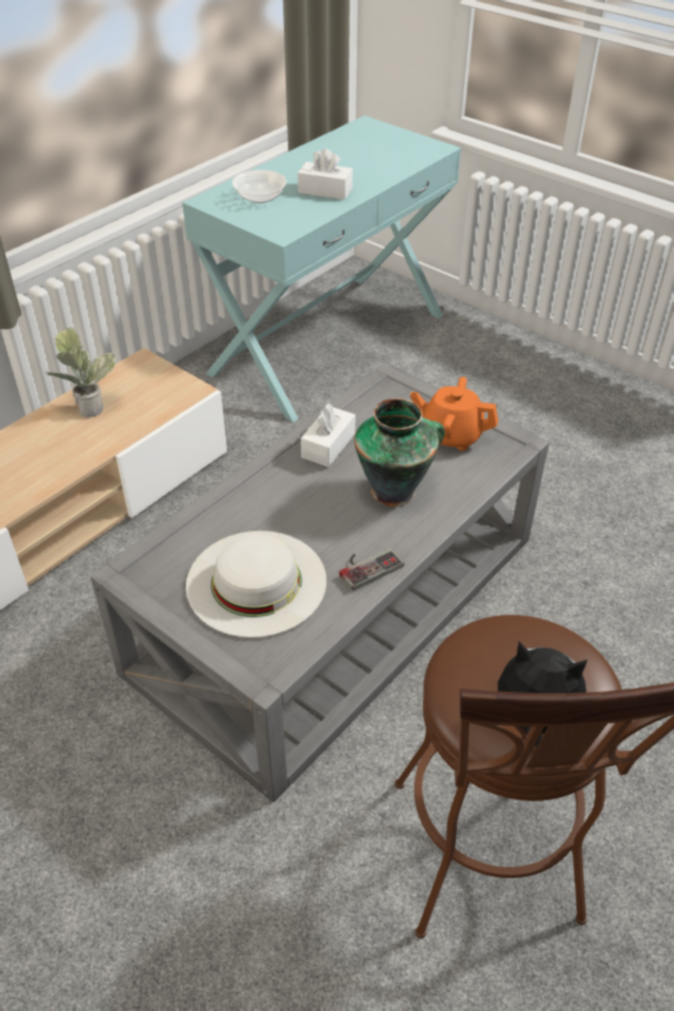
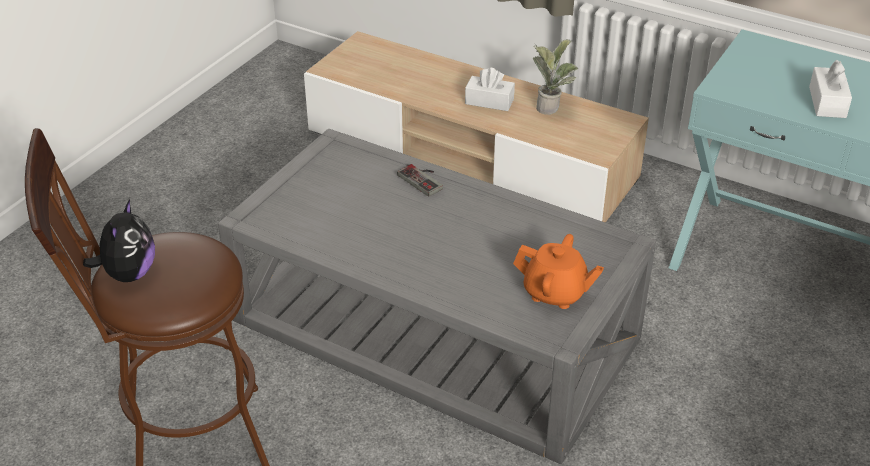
camera: 80 degrees right, 5 degrees down
(256, 582) = (335, 201): white hat -> none
(259, 198) = (781, 67): bowl -> none
(328, 445) = (508, 217): white tissue box -> white tissue box (489, 101)
(367, 565) = (363, 255): game controller -> game controller (424, 179)
(395, 490) = (462, 264): vase -> none
(451, 435) = (555, 293): orange teapot -> orange teapot turned 105 degrees clockwise

